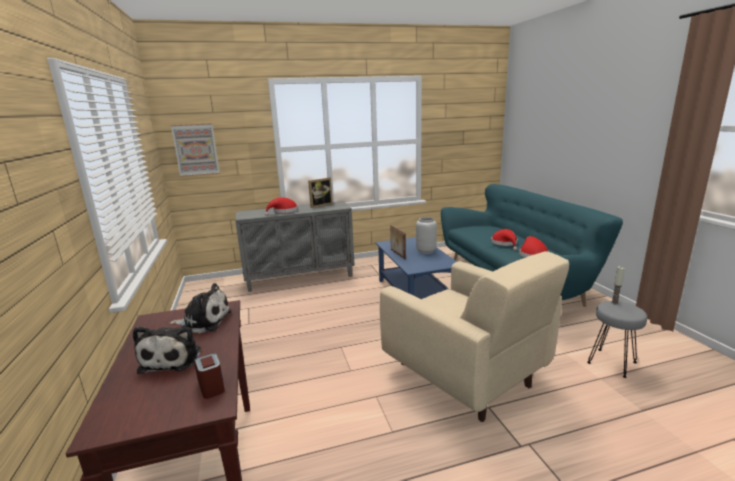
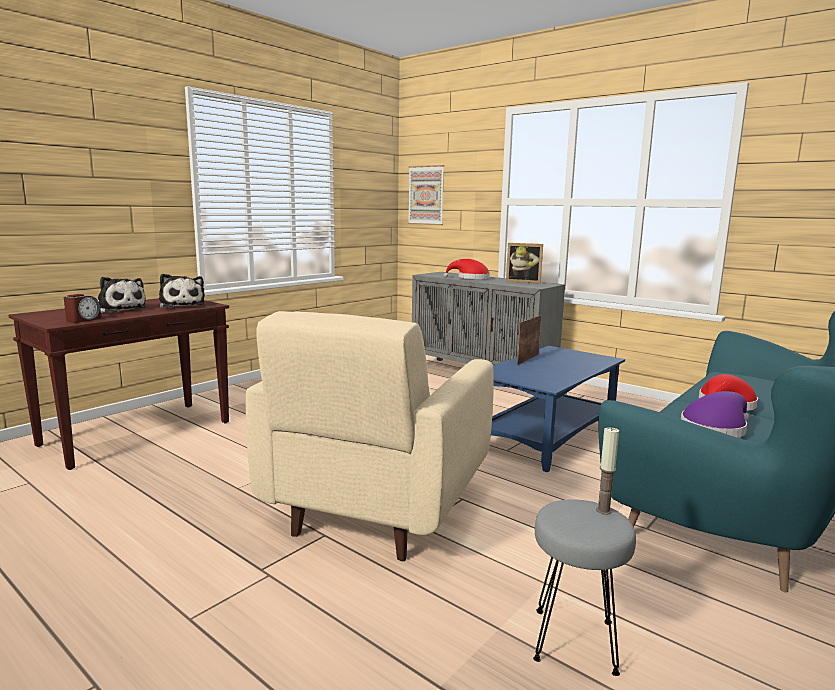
camera: 55 degrees right, 5 degrees down
(173, 358) = (119, 309): plush toy -> plush toy turned 105 degrees counterclockwise
(426, 251) = (569, 369): grey vase -> none
(532, 254) = (715, 428): red hat -> purple hat

